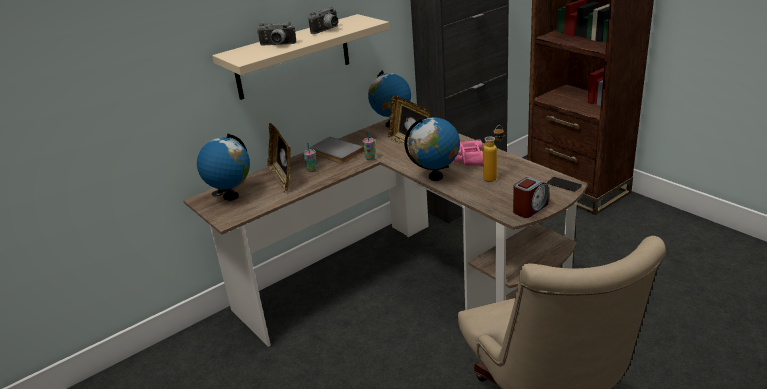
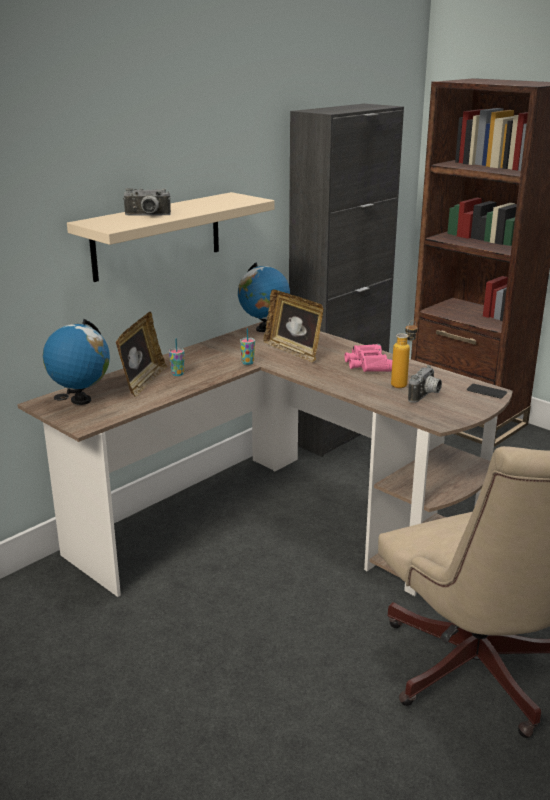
camera: 10 degrees left, 5 degrees down
(282, 178) = (142, 382): picture frame -> picture frame turned 135 degrees counterclockwise
(327, 30) = (203, 205): camera -> camera (425, 396)
(335, 153) = (201, 356): grey book -> none
(435, 177) = (333, 382): globe -> none
(530, 208) = (455, 415): alarm clock -> none

